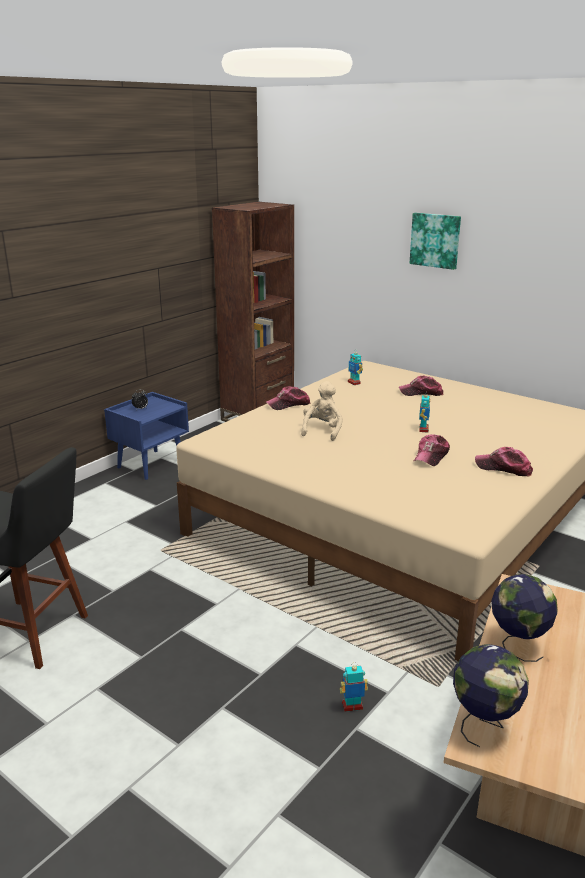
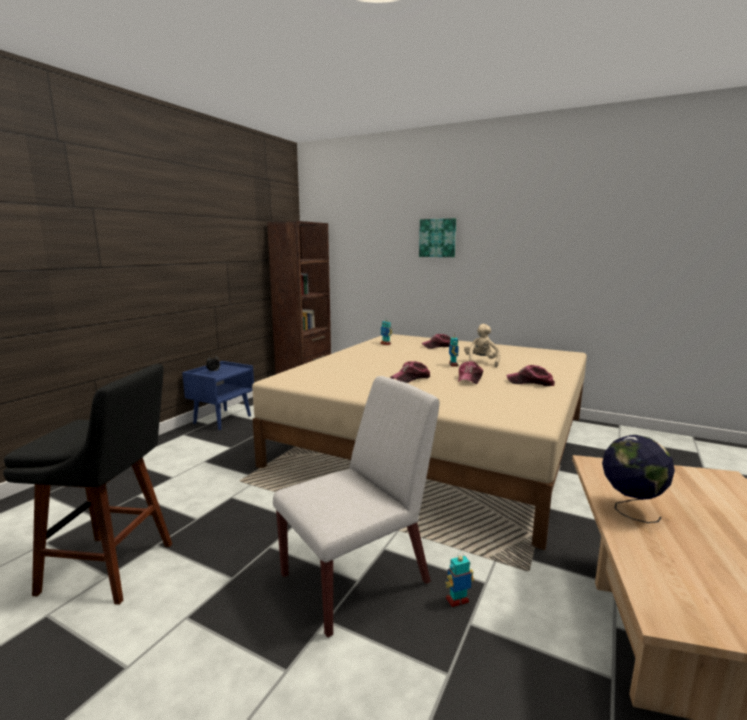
camera: 10 degrees left, 10 degrees down
(260, 672) = (357, 578): none -> white chair
(288, 404) = (340, 356): cap -> cap (411, 378)
(322, 430) = (374, 369): beige plush toy -> beige plush toy (481, 363)
(484, 724) = (658, 590): globe -> none

